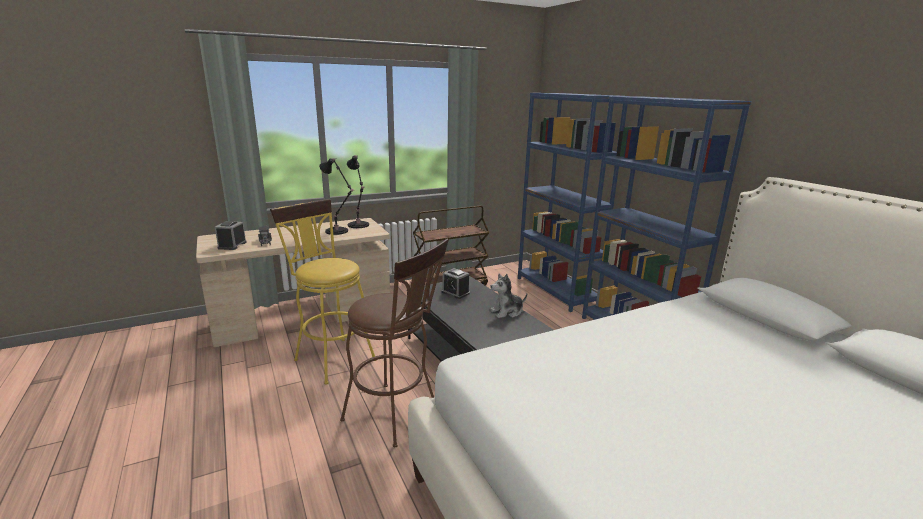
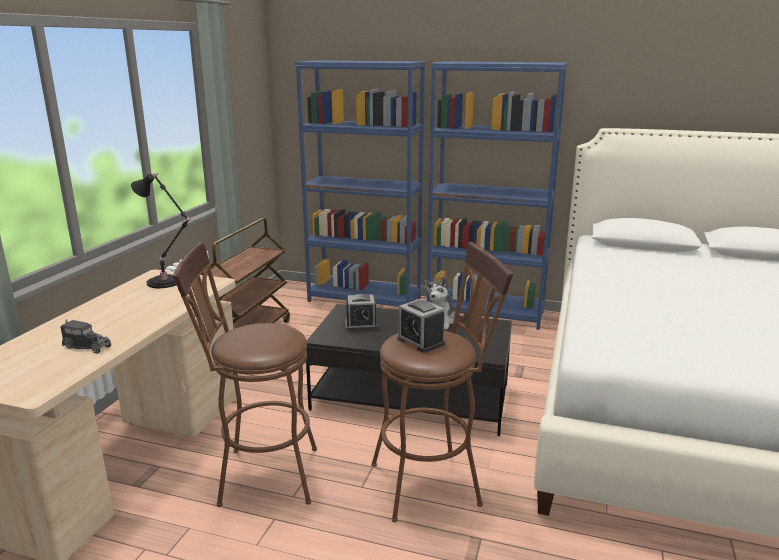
camera: 45 degrees left, 0 degrees up
(232, 245) = (44, 371): alarm clock -> alarm clock (420, 341)
(331, 357) = (259, 476): yellow stool -> brown stool
(338, 231) = (160, 298): black table lamp -> none

